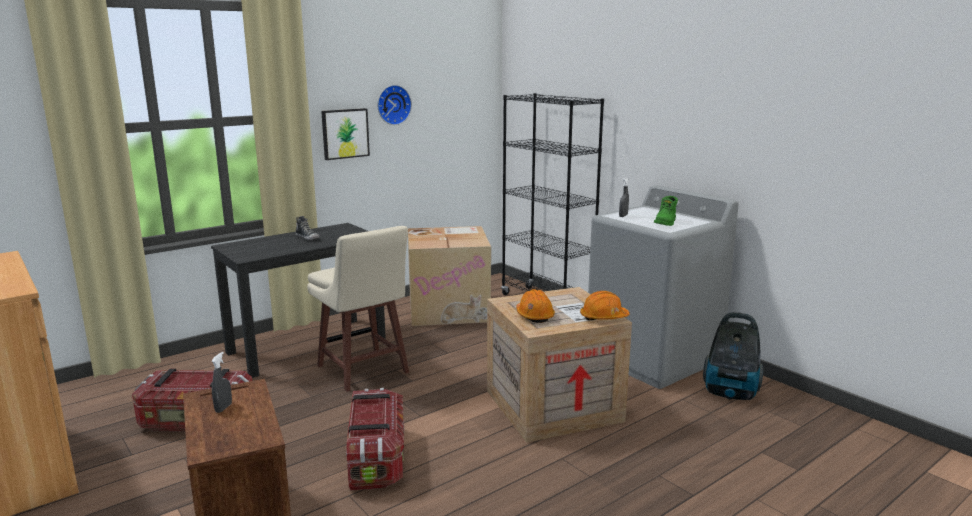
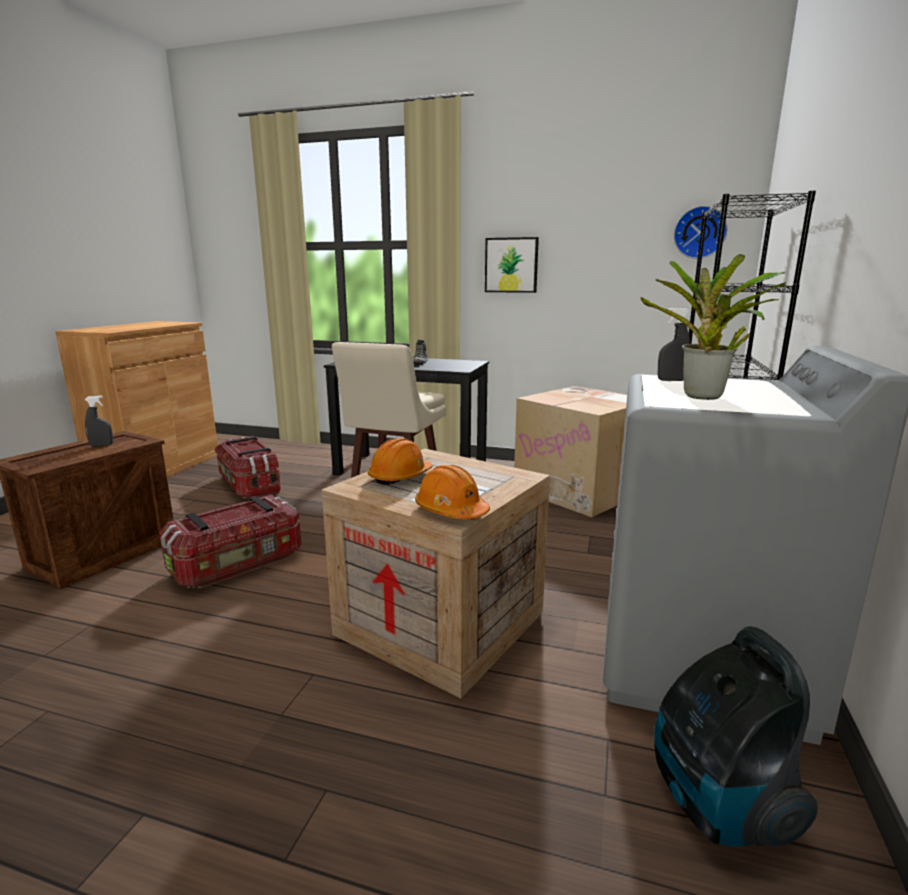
camera: 55 degrees right, 0 degrees up
(393, 104) = (576, 234): wall clock -> wall clock (699, 232)
(666, 223) = (702, 398): green boot -> potted plant

